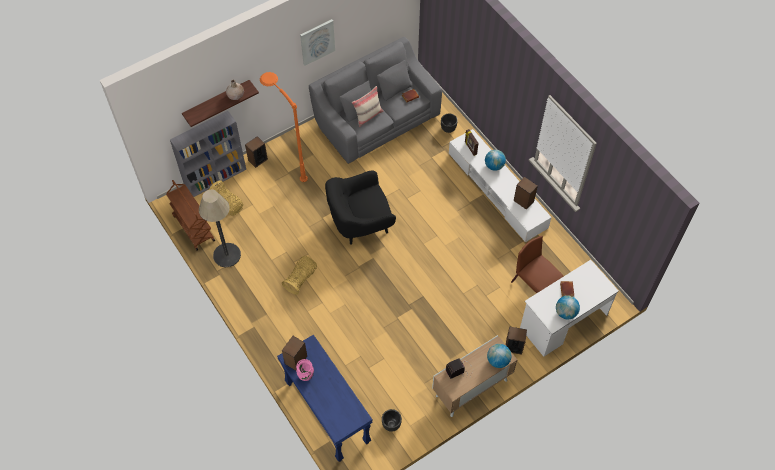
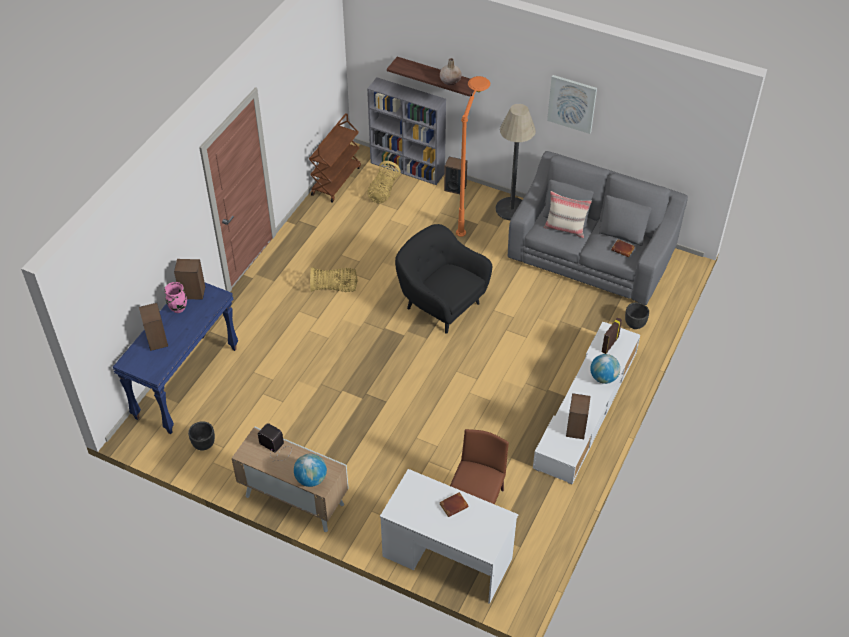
camera: 60 degrees right, 10 degrees down
(227, 255) = (322, 219): floor lamp -> floor lamp (511, 209)
(513, 346) = (376, 519): speaker -> speaker (157, 340)
(565, 312) = (419, 518): globe -> none

